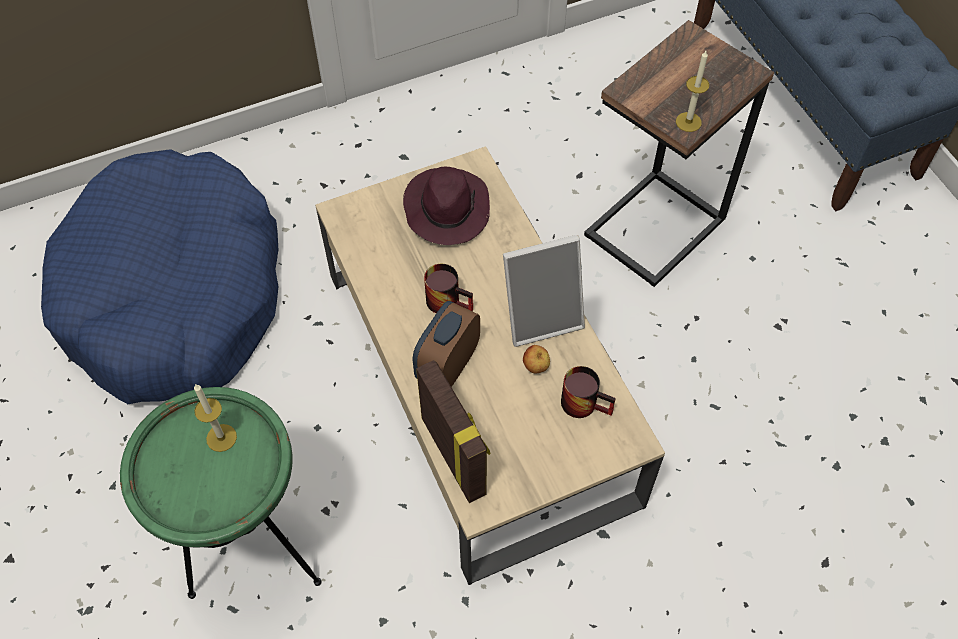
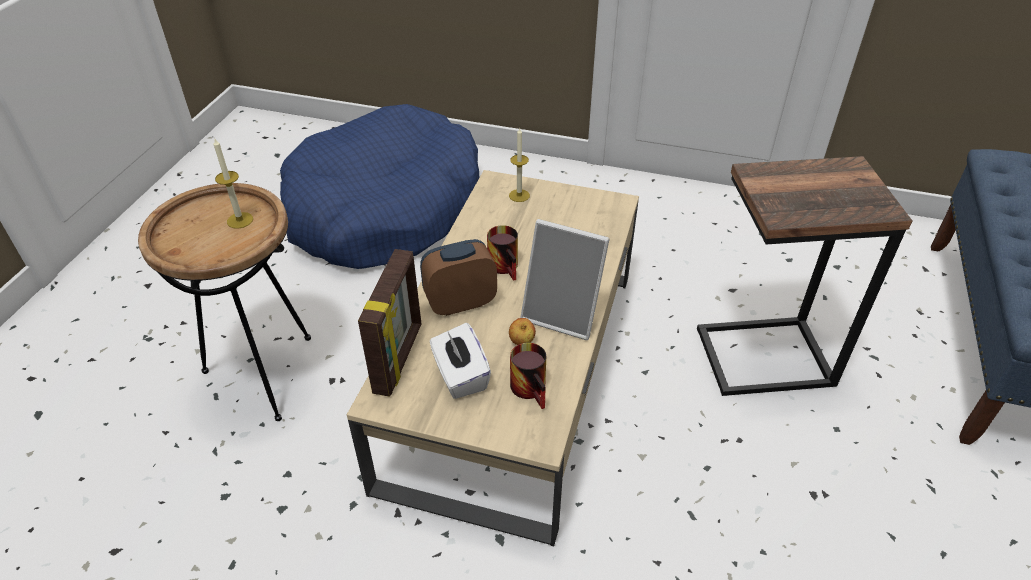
camera: 40 degrees right, 15 degrees down
(255, 554) = (264, 375): green side table -> brown side table
(446, 209) = (568, 215): purple hat -> none
(519, 433) = (460, 376): none -> white tissue box
(688, 122) = (788, 214): candle -> candle (519, 195)

